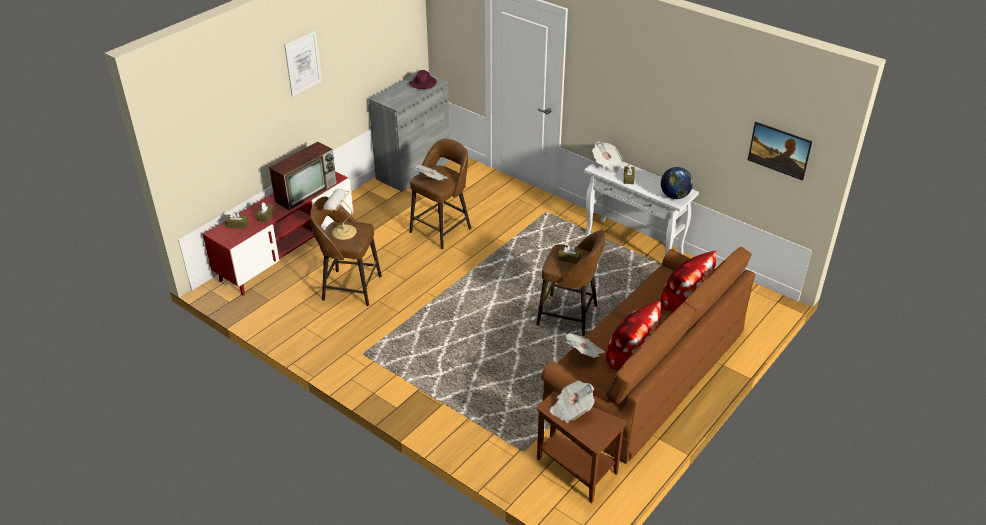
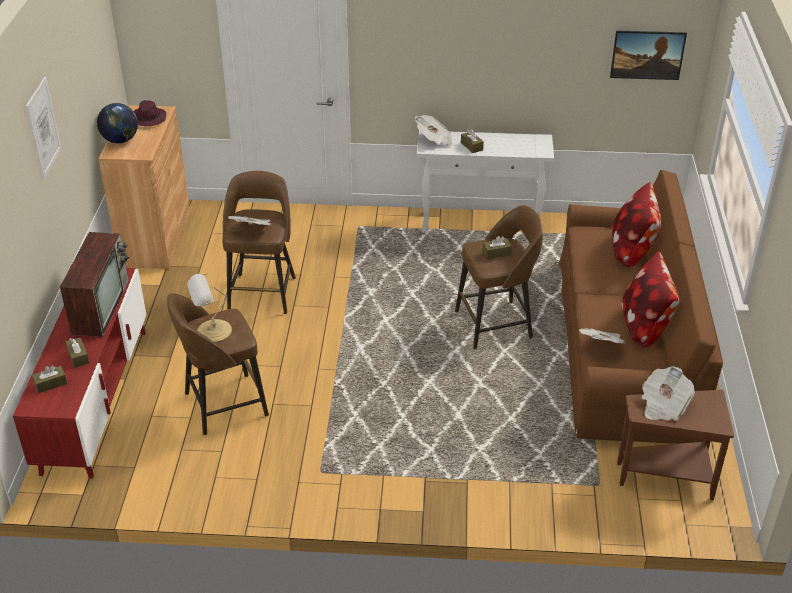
camera: 35 degrees left, 0 degrees up
(413, 169) = (155, 238): grey cabinet -> brown cabinet
(675, 196) = (535, 147): globe -> globe (120, 140)

